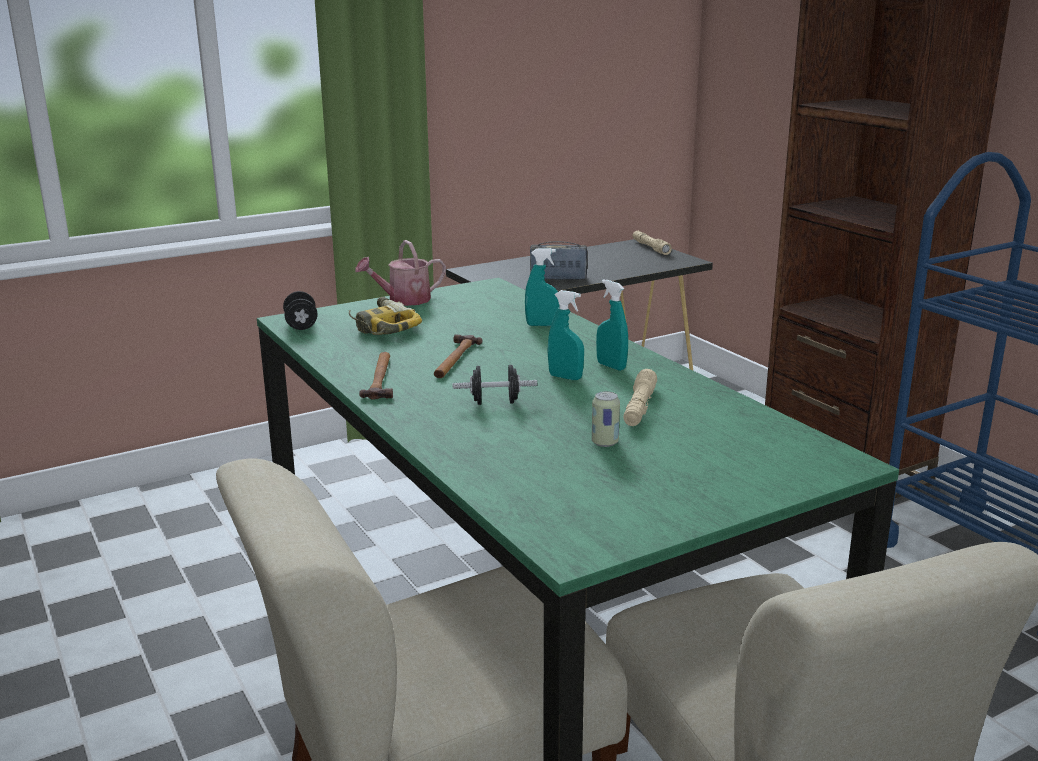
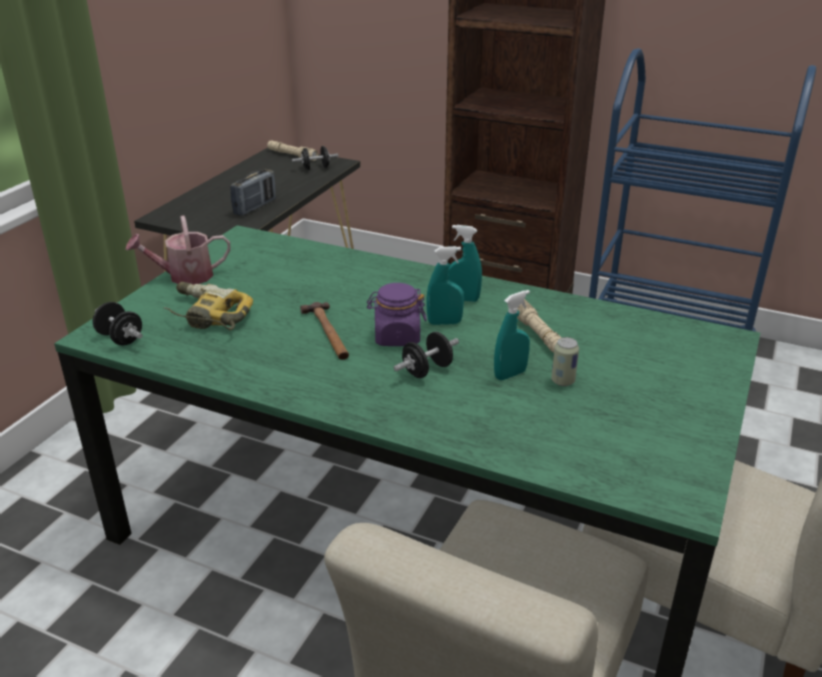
camera: 35 degrees left, 10 degrees up
(381, 379) = (293, 378): hammer -> none
(403, 300) = (184, 276): watering can -> watering can turned 45 degrees clockwise
(506, 376) = (397, 337): none -> purple jar
(542, 325) = (349, 270): turquoise spray bottle -> turquoise spray bottle (510, 374)
(558, 278) = (255, 207): radio -> radio turned 150 degrees clockwise
(658, 261) = (316, 168): none -> black dumbbell

